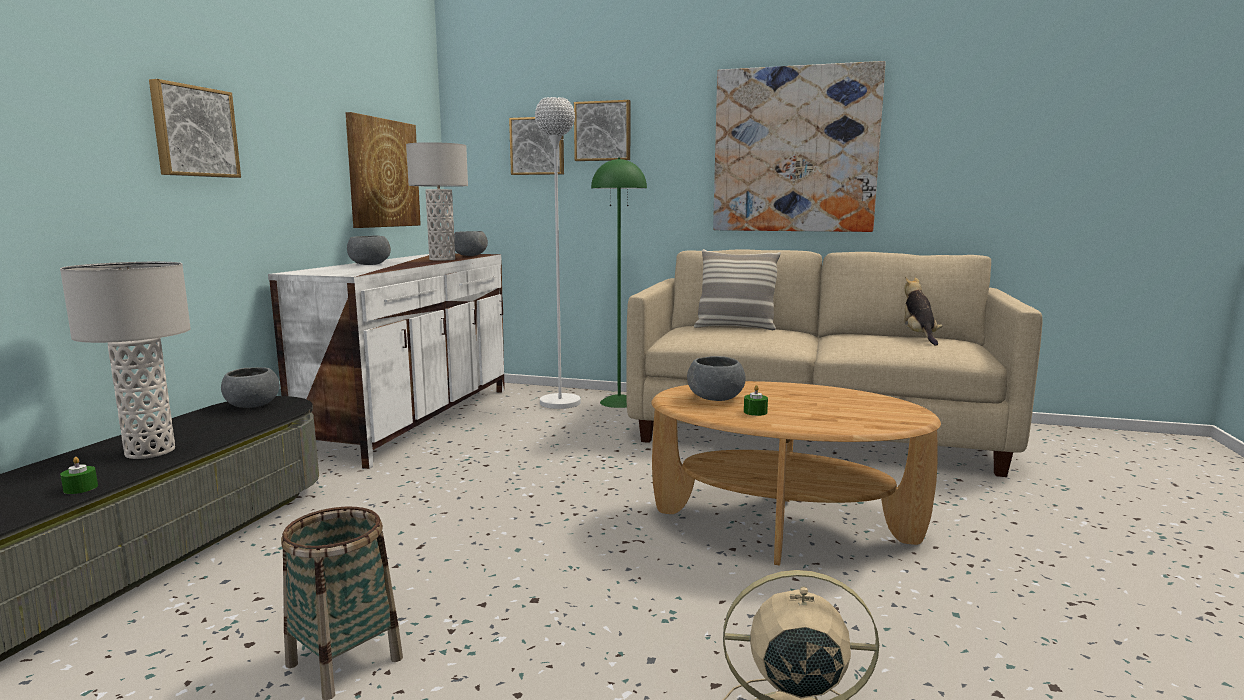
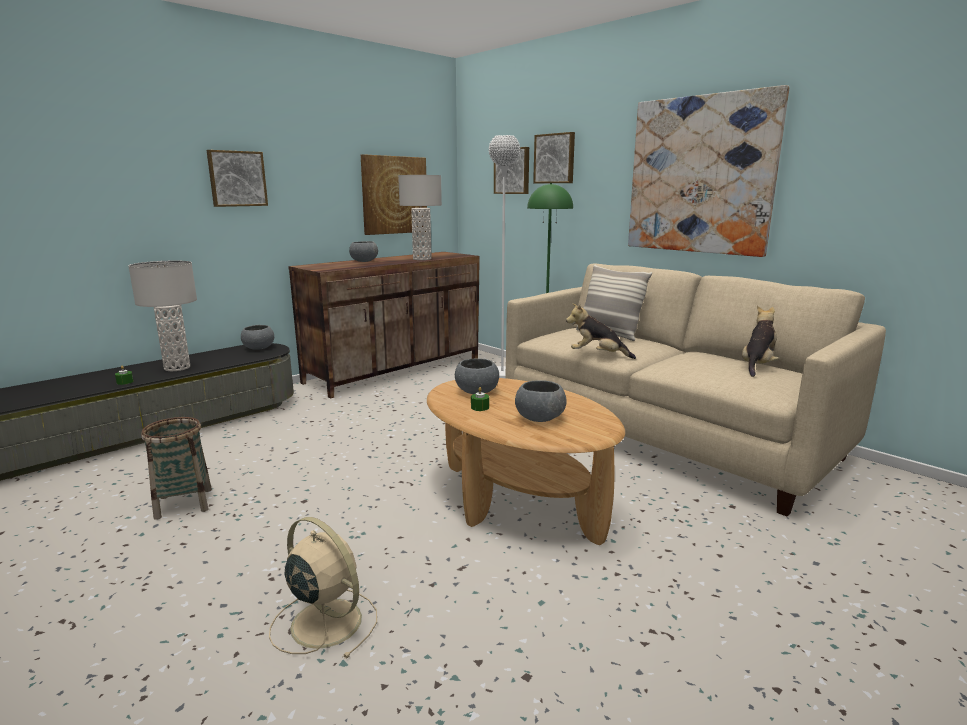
camera: 30 degrees right, 5 degrees up
(416, 419) = (397, 370): white cabinet -> brown cabinet
(470, 255) = (452, 256): grey bowl -> grey bowl (539, 418)
(765, 347) = (597, 355): none -> plush toy

